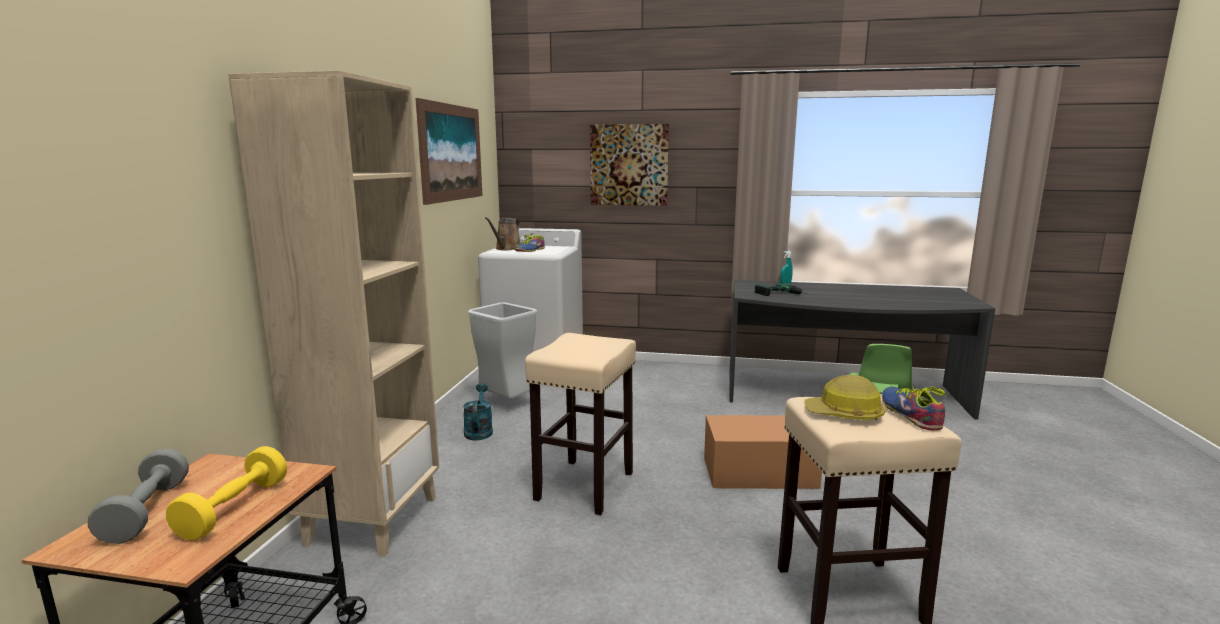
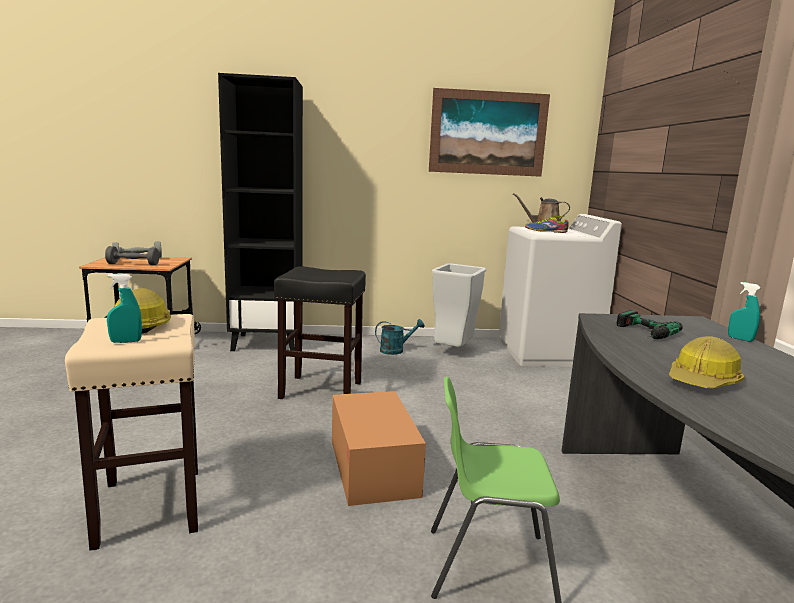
camera: 75 degrees right, 0 degrees up
(234, 509) = (133, 264): yellow dumbbell -> grey dumbbell
(372, 519) = (267, 343): beige bookcase -> black bookcase
(584, 486) = (320, 390): beige stool -> black stool
(629, 165) = (668, 145): picture -> none
(868, 300) = (702, 381): none -> hard hat
(910, 414) = (126, 341): shoe -> turquoise spray bottle

